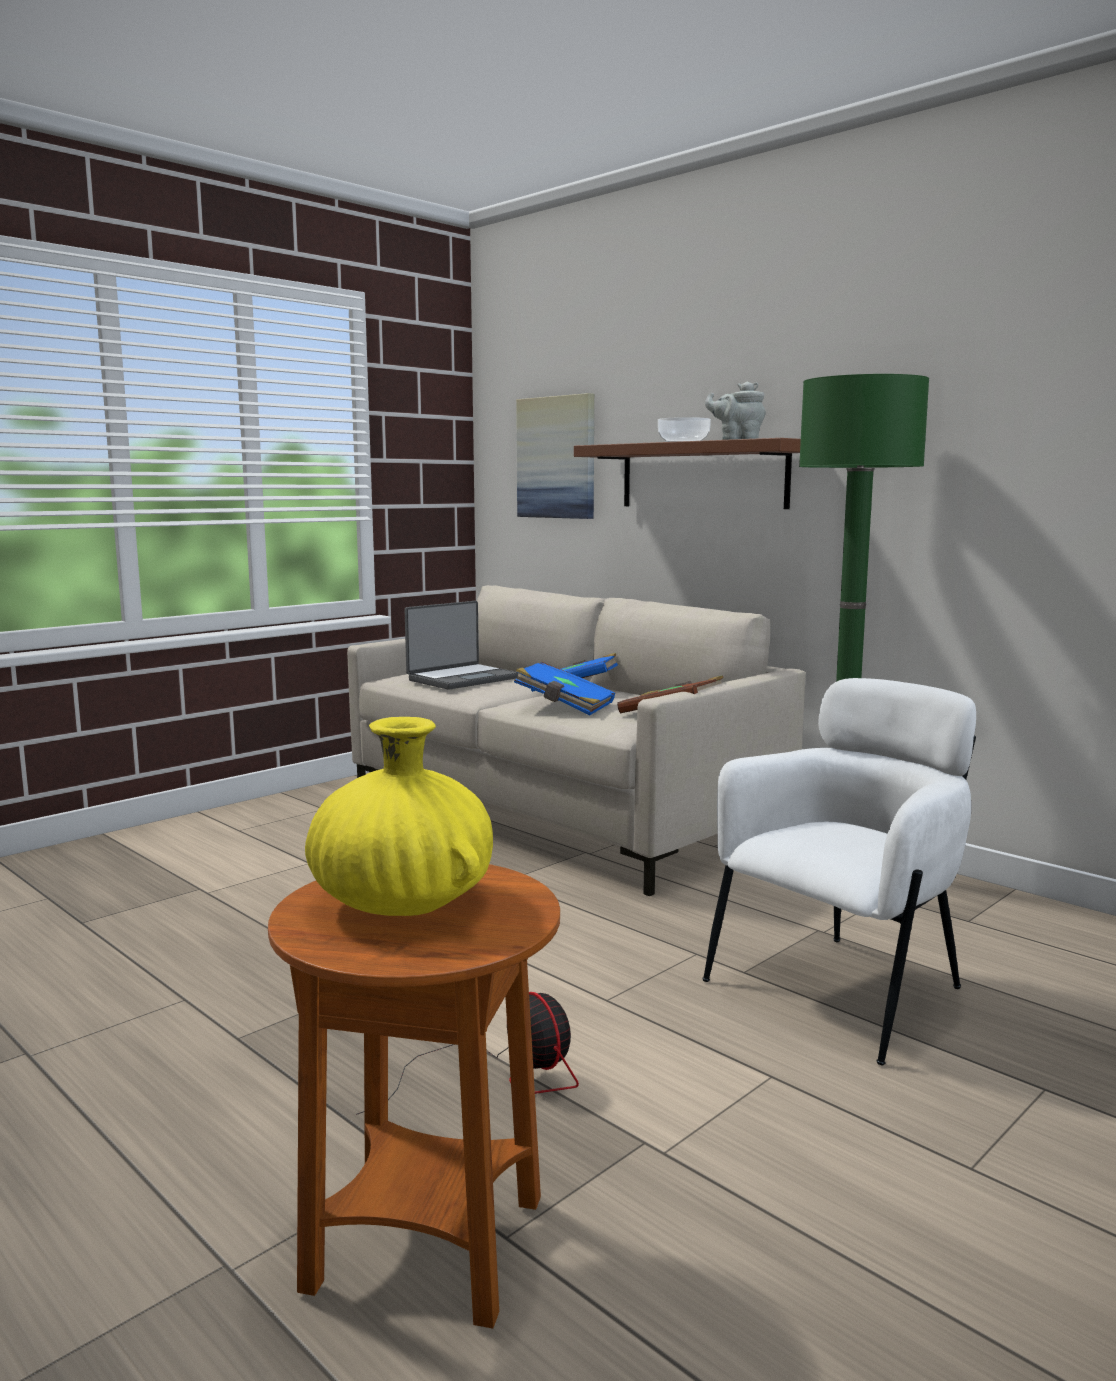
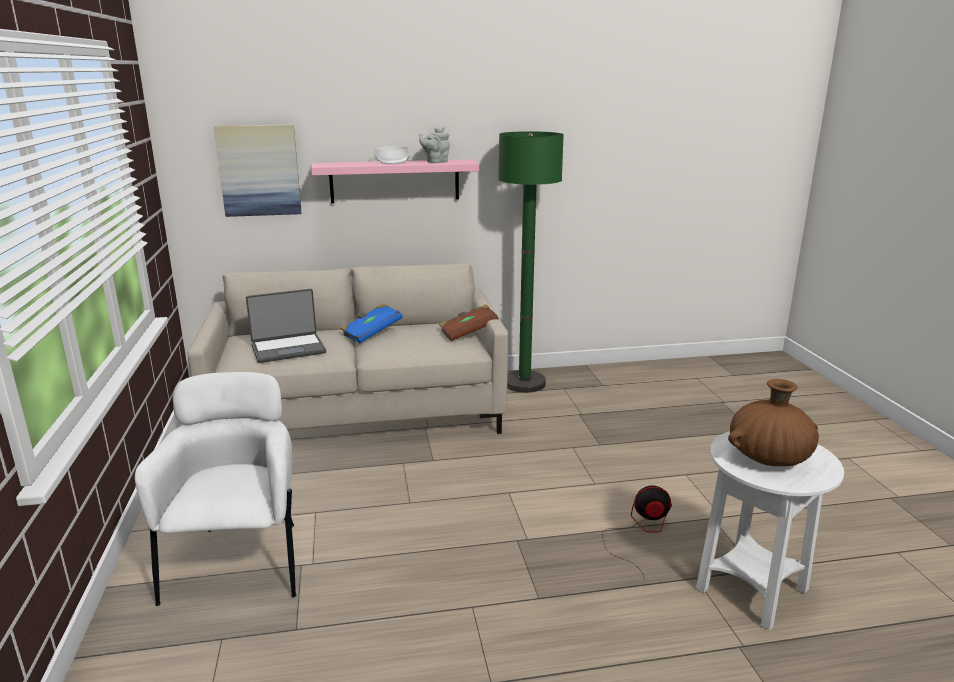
camera: 55 degrees left, 10 degrees up
(403, 903) = (768, 458): yellow vase -> brown vase
(425, 1246) = (752, 590): brown side table -> white side table
(462, 679) = (288, 349): laptop -> laptop turned 75 degrees clockwise
(564, 706) = (410, 347): blue book -> none
(702, 475) = (395, 181): brown shelf -> pink shelf
(843, 990) = (634, 433): white armchair -> white armchair (239, 562)

